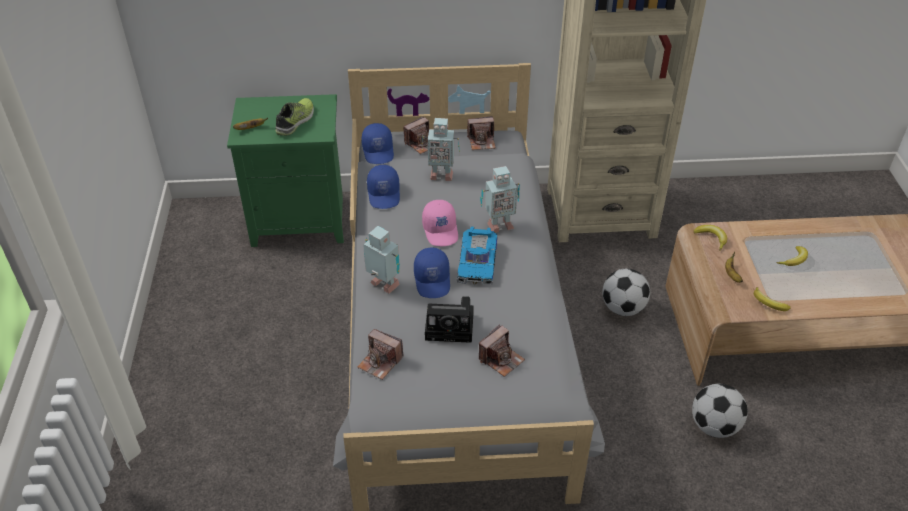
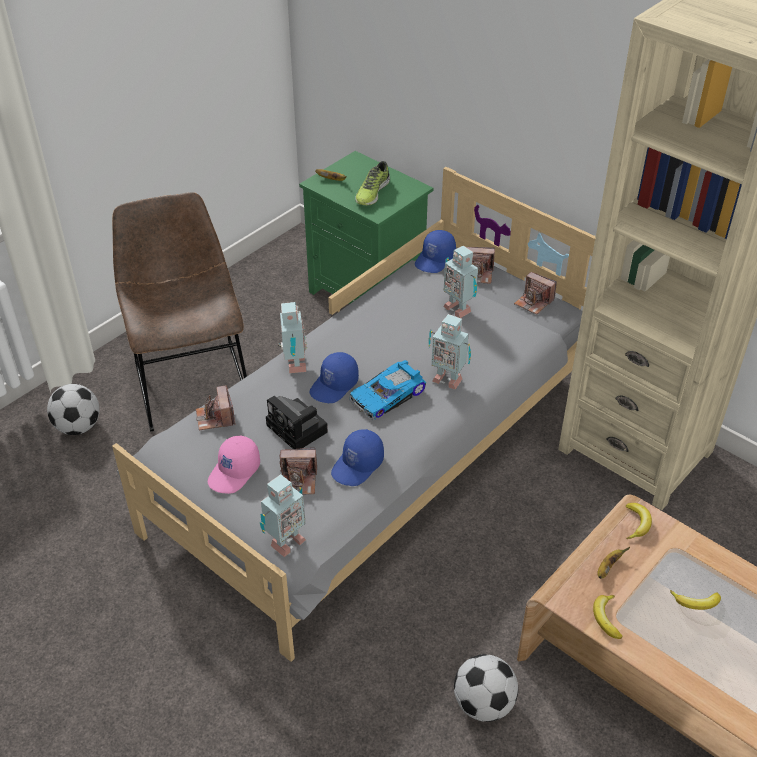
camera: 45 degrees right, 0 degrees up
(244, 374) = (191, 381): none -> brown chair
(296, 121) = (372, 192): shoe -> shoe turned 135 degrees clockwise
(384, 194) = (392, 296): blue cap -> blue cap (358, 466)
(441, 230) = (395, 352): pink cap -> pink cap (235, 472)
(550, 405) = (285, 542): none -> toy robot
(623, 308) = (540, 545): football -> football (78, 427)

